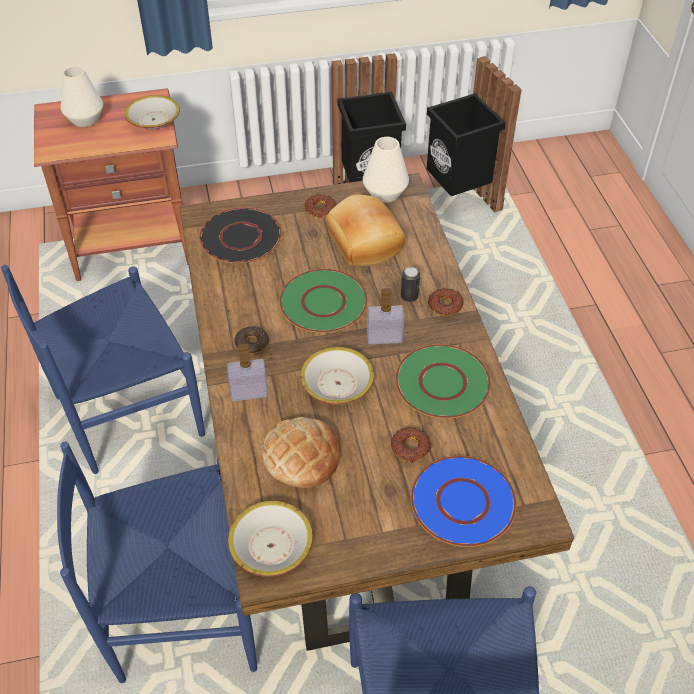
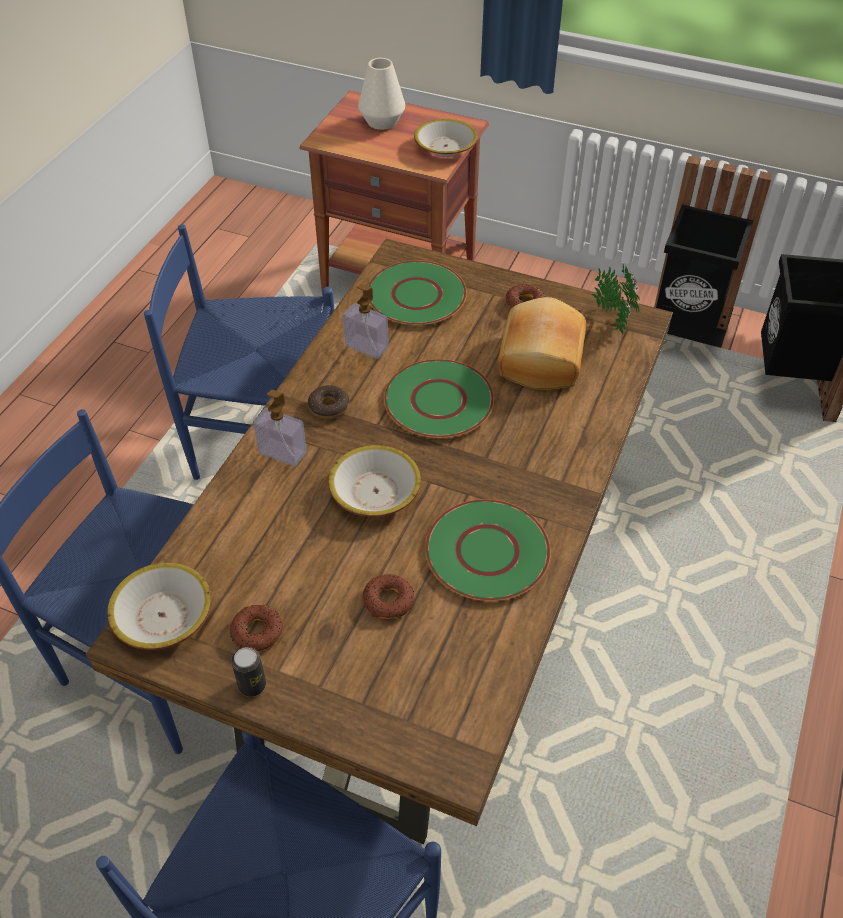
camera: 35 degrees right, 0 degrees up
(240, 237) = (416, 295): black plate -> green plate
(301, 456) = (272, 545): bread -> none
(384, 337) = (469, 469): soap dispenser -> soap dispenser (366, 346)
(385, 193) = (612, 317): white vase -> potted plant
(409, 296) = (537, 440): can -> can (252, 685)
(445, 305) = (568, 469): donut -> donut (257, 631)
(462, 501) = (389, 691): blue plate -> none

